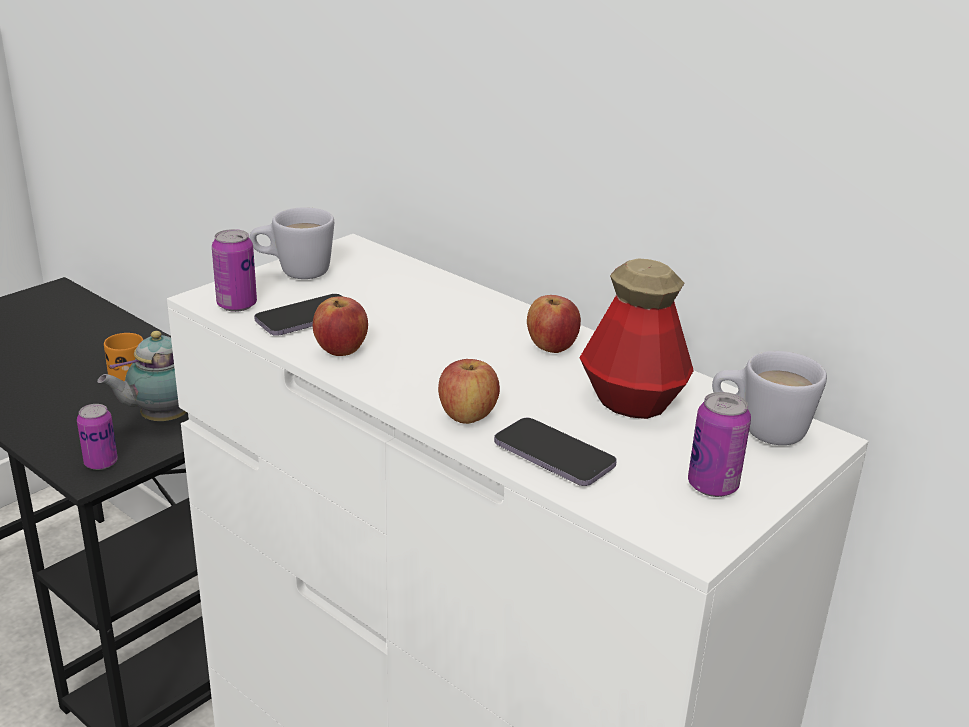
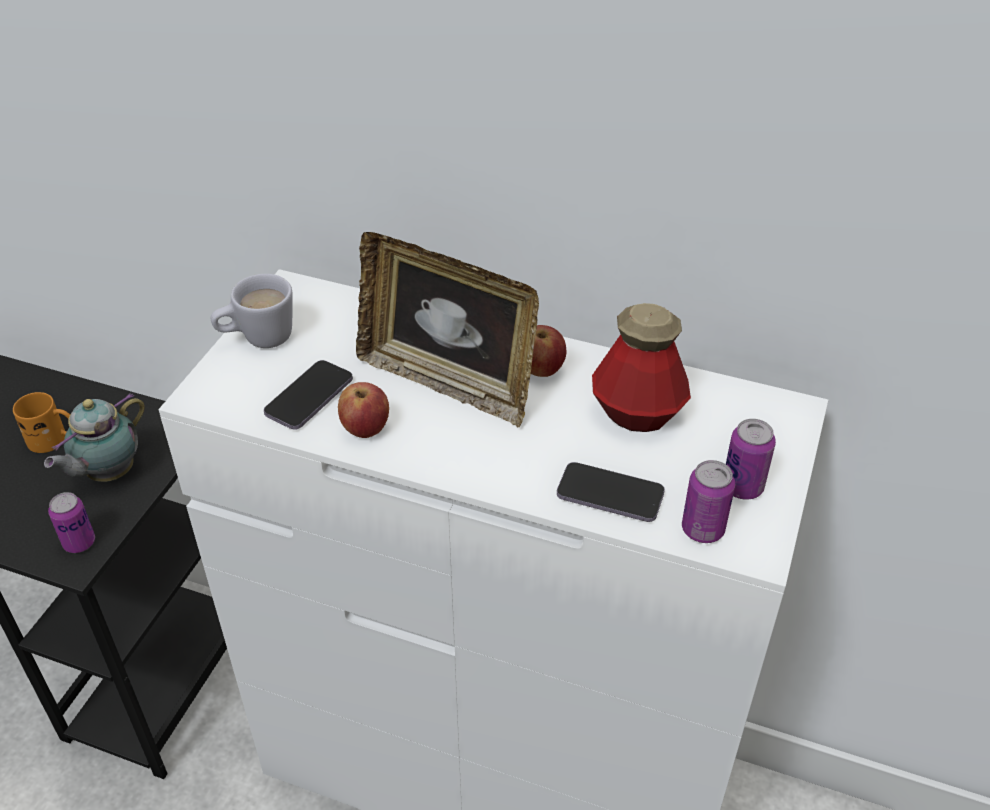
camera: 20 degrees left, 15 degrees up
(237, 305) = (233, 399): can -> can (702, 529)
(448, 336) = (447, 381): none -> picture frame
(467, 416) = (518, 474): apple -> none
(759, 430) = (747, 415): white mug -> none

